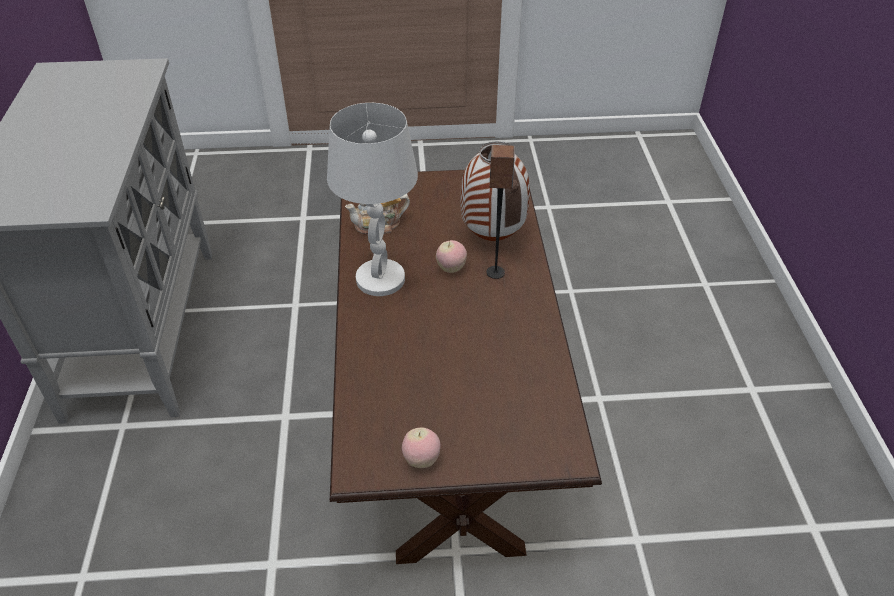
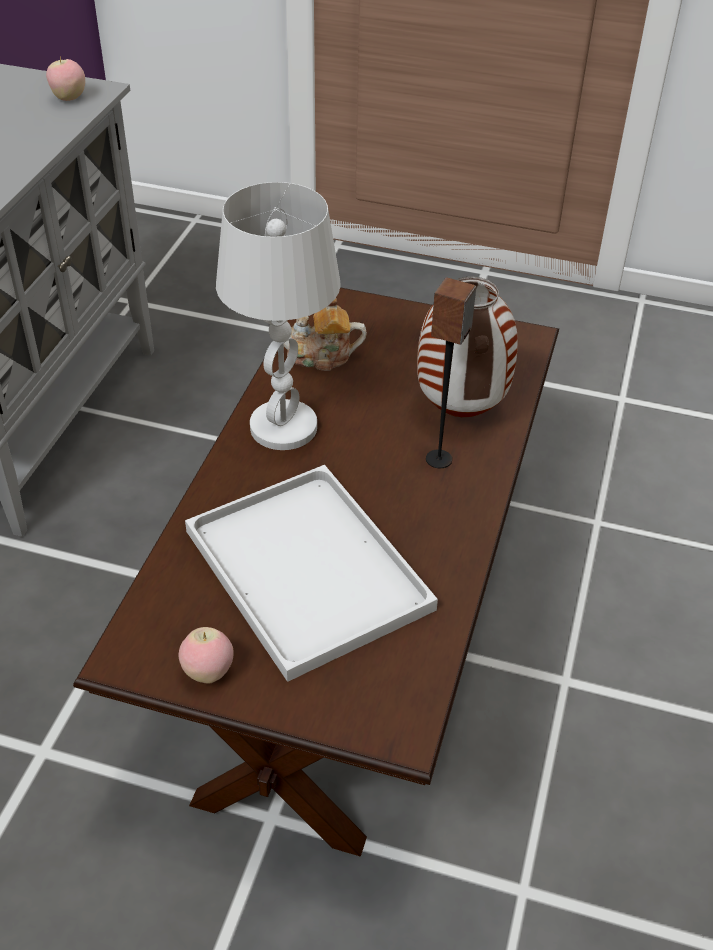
camera: 20 degrees right, 0 degrees up
(451, 268) = (382, 438): apple -> apple (69, 98)
(453, 371) = (312, 572): none -> white tray

